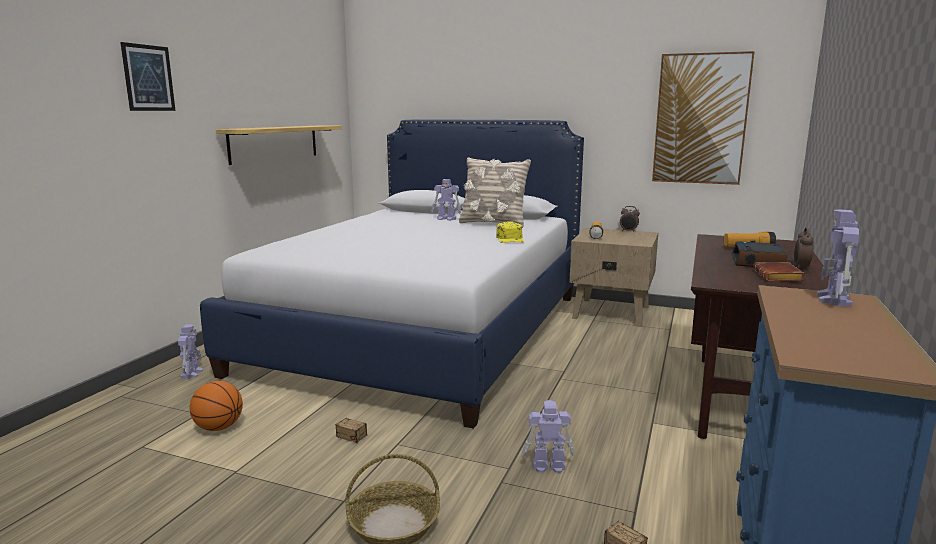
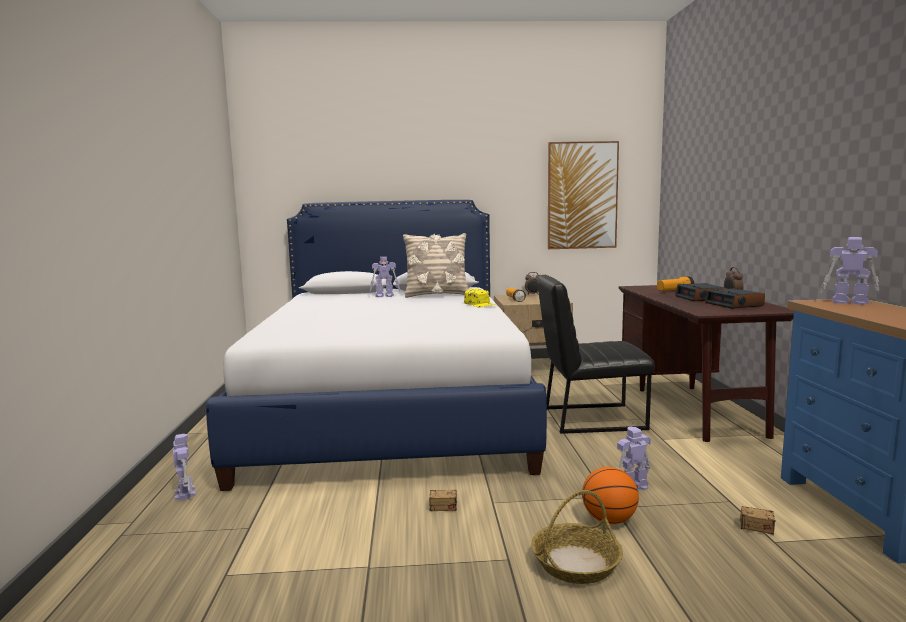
camera: 25 degrees left, 5 degrees down
(148, 78) = (106, 148): picture -> none
(219, 427) = (293, 534): basketball -> basketball (609, 520)
(275, 143) = (193, 228): shelf -> none
(601, 381) = (590, 418): none -> black chair
(779, 277) = (734, 304): brown book -> alarm clock
(833, 299) = (848, 302): toy robot -> toy robot turned 120 degrees clockwise

